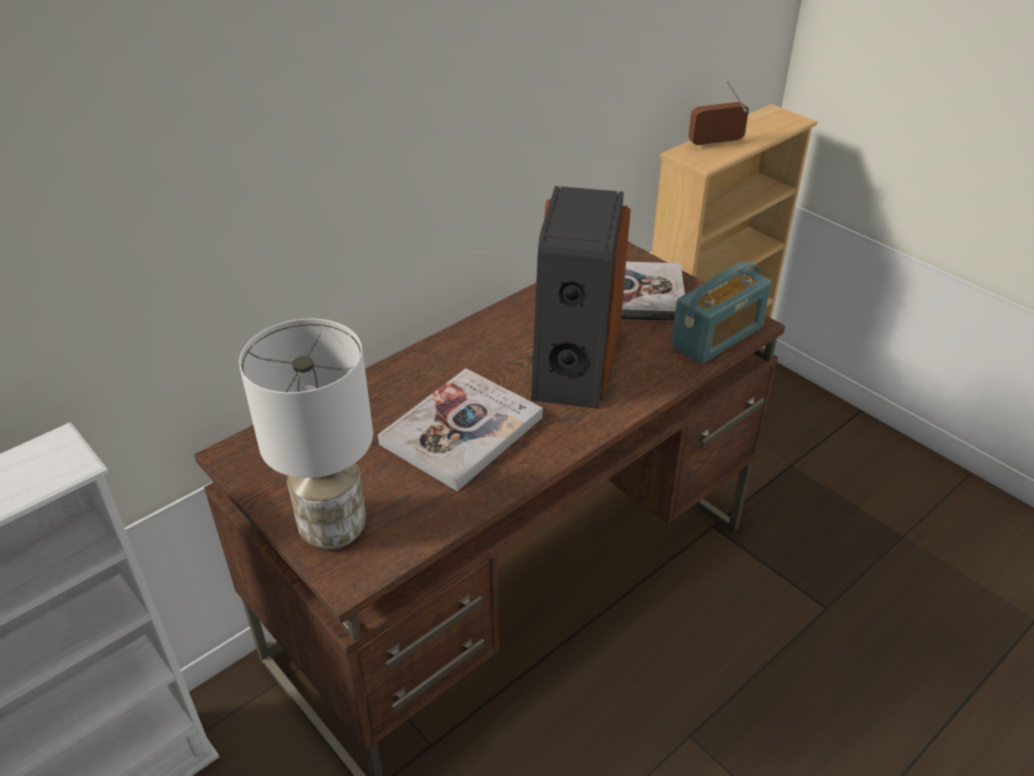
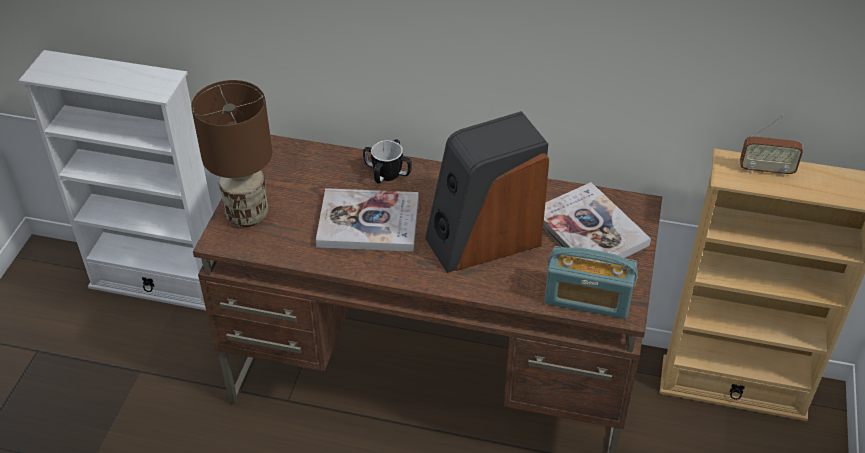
camera: 55 degrees right, 5 degrees up
(331, 529) = (246, 214): white table lamp -> brown table lamp
(400, 382) = (387, 173): none -> mug
(715, 144) = (766, 170): radio -> radio turned 150 degrees clockwise

